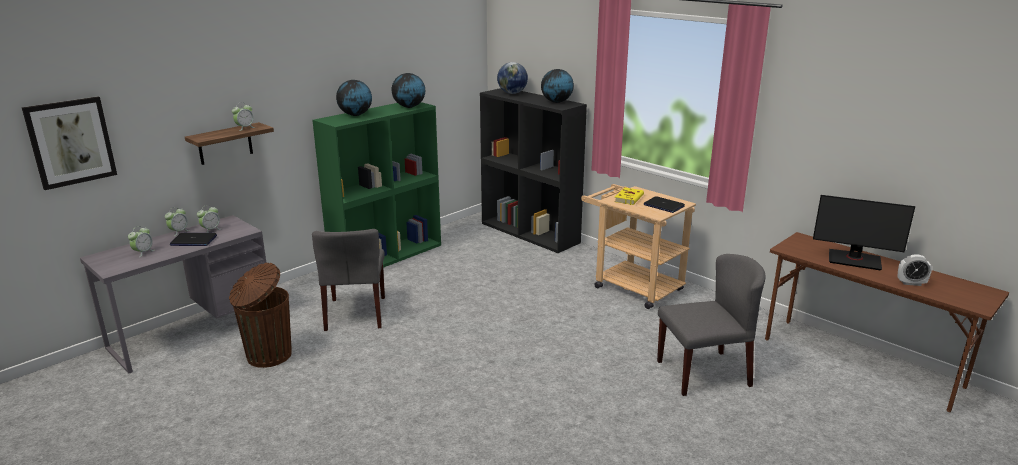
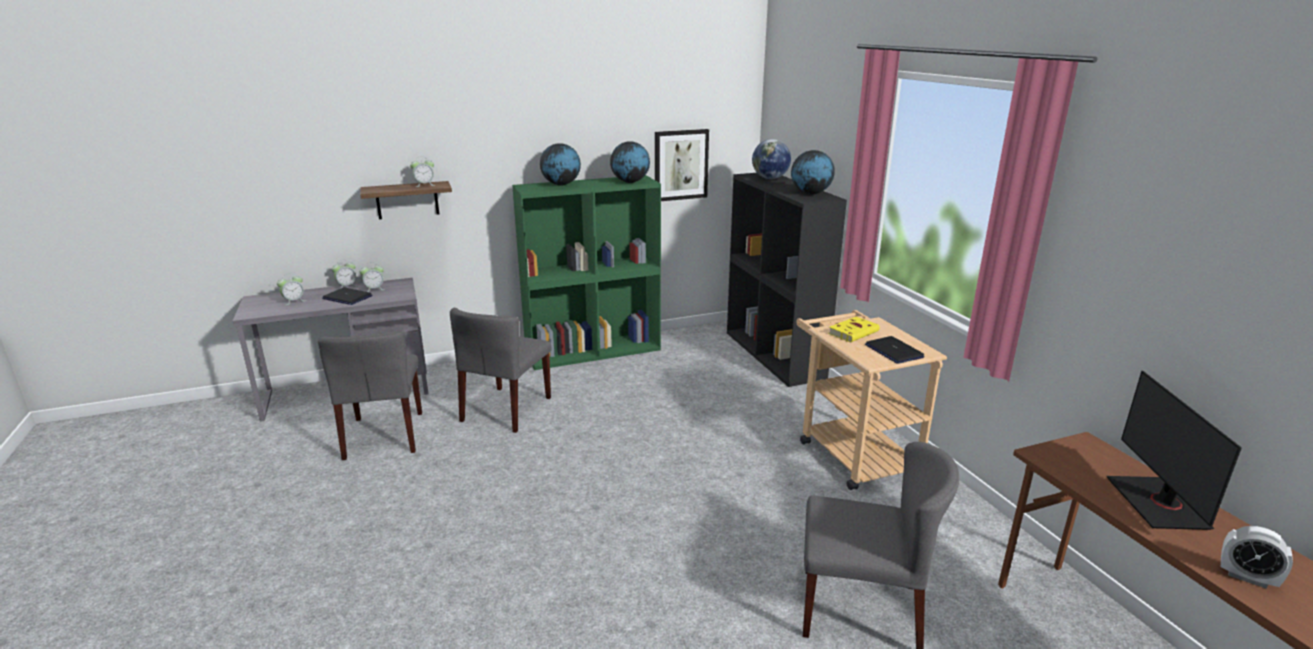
camera: 25 degrees right, 0 degrees up
(71, 142) = (237, 179): picture -> picture (681, 165)
(267, 356) = (385, 435): brown trash can -> grey chair
(854, 260) = (1158, 503): monitor -> monitor turned 45 degrees clockwise

